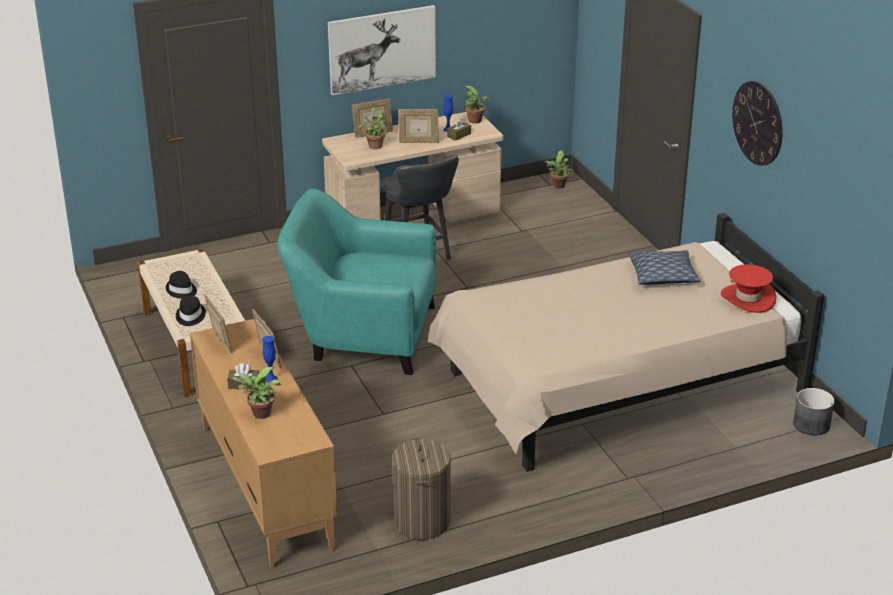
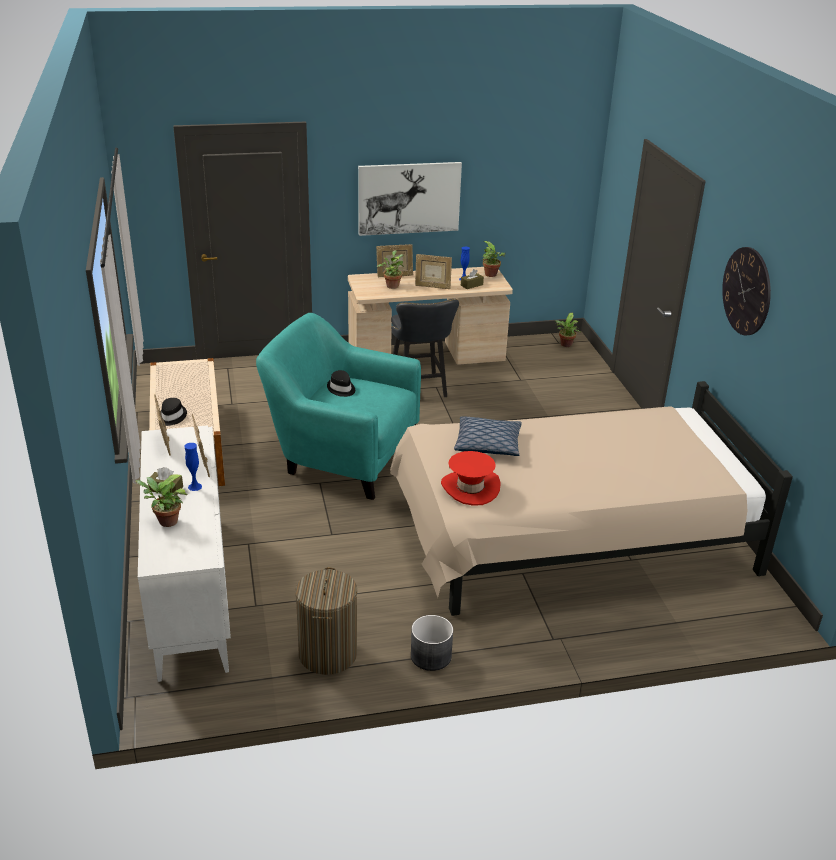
camera: 10 degrees right, 0 degrees up
(181, 290) = (175, 392): black hat -> black hat (341, 389)
(264, 487) = (189, 592): brown dresser -> white dresser
(662, 275) = (628, 435): pillow -> pillow (488, 444)
(748, 298) = (711, 469): red hat -> red hat (470, 488)
(811, 424) = (762, 609): grey planter -> grey planter (431, 655)

